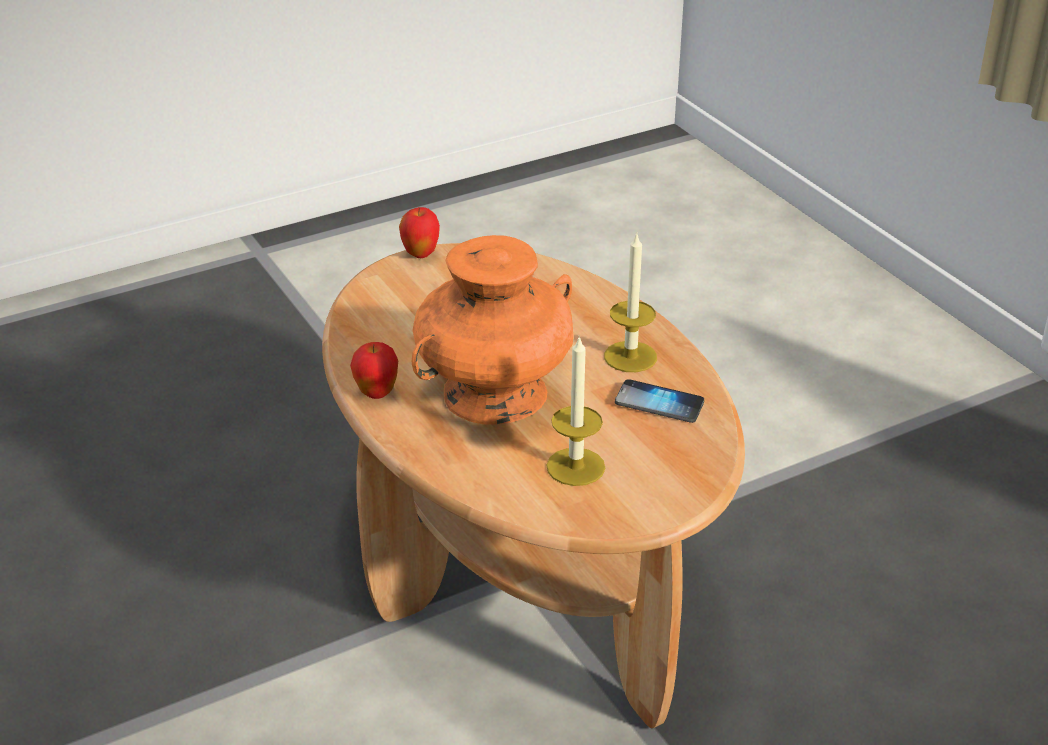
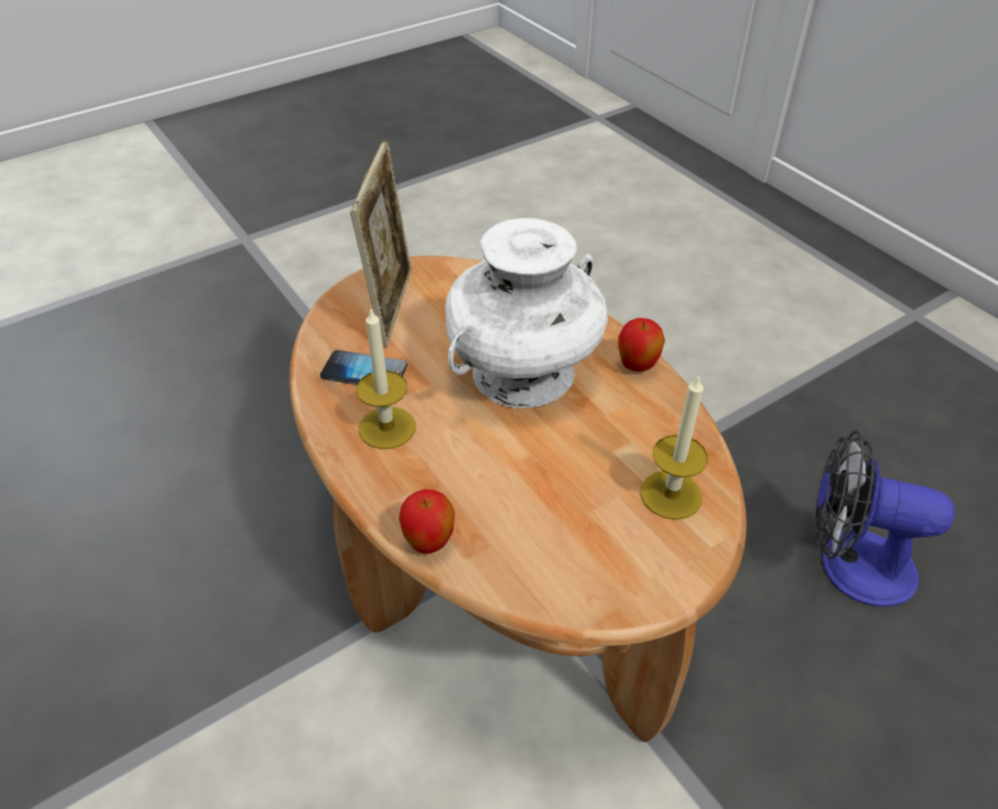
camera: 175 degrees right, 10 degrees up
(155, 541) = (850, 564): none -> fan
(420, 254) = (668, 594): apple -> apple (429, 543)
(496, 393) = (522, 373): orange vase -> white vase
(575, 467) = (443, 306): candle -> candle (671, 494)
(637, 471) = (392, 305): none -> picture frame

